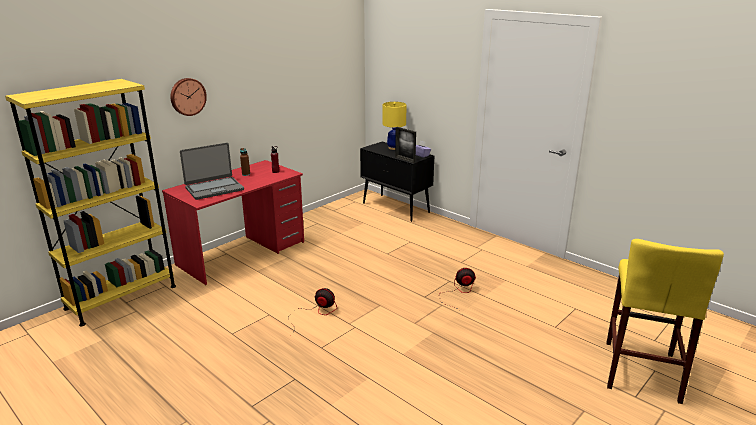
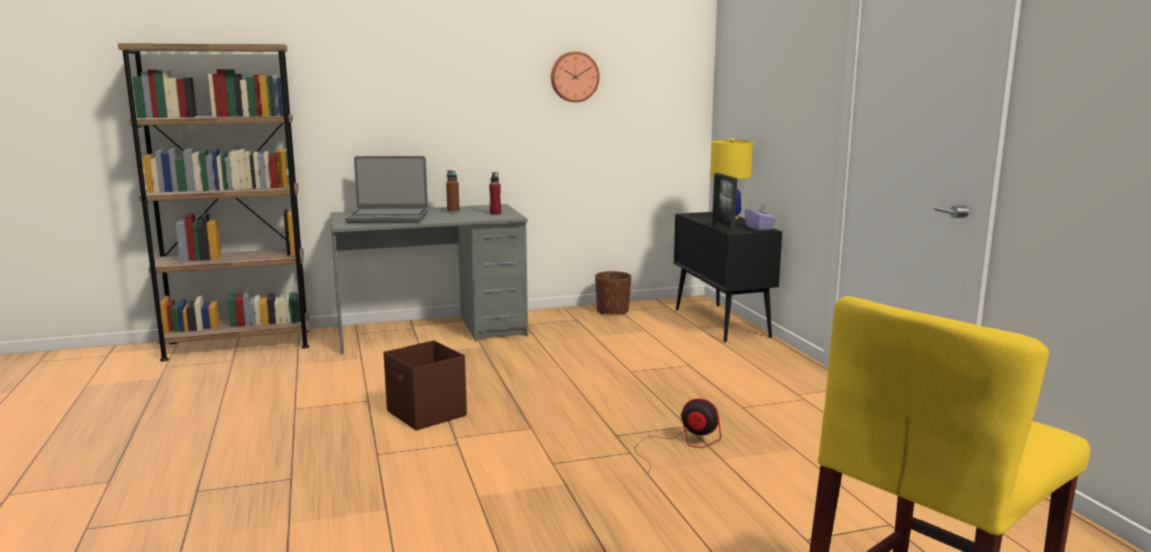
camera: 30 degrees right, 10 degrees down
(121, 297) = (238, 345): yellow bookcase -> brown bookcase
(187, 96) = (385, 86): wall clock -> wall clock (574, 77)
(242, 253) = (432, 332): red desk -> grey desk
(315, 313) = (426, 414): fan -> brown storage box
(330, 212) = (612, 311): none -> brown planter

